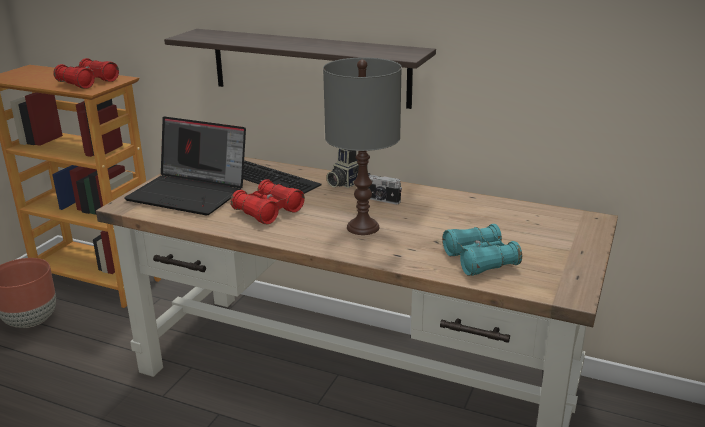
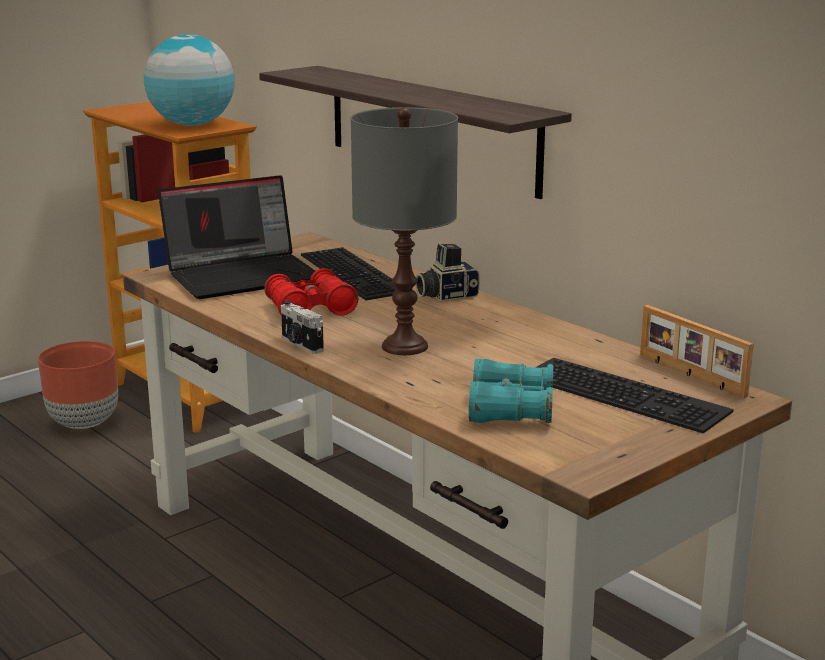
camera: 25 degrees right, 5 degrees down
(88, 82) = (192, 125): red binoculars -> globe
(191, 193) = (244, 275): laptop -> laptop turned 75 degrees counterclockwise
(381, 200) = (467, 321): camera -> camera (300, 344)
(530, 231) = (627, 393): none -> keyboard
(549, 211) = (690, 375): none -> picture frame

